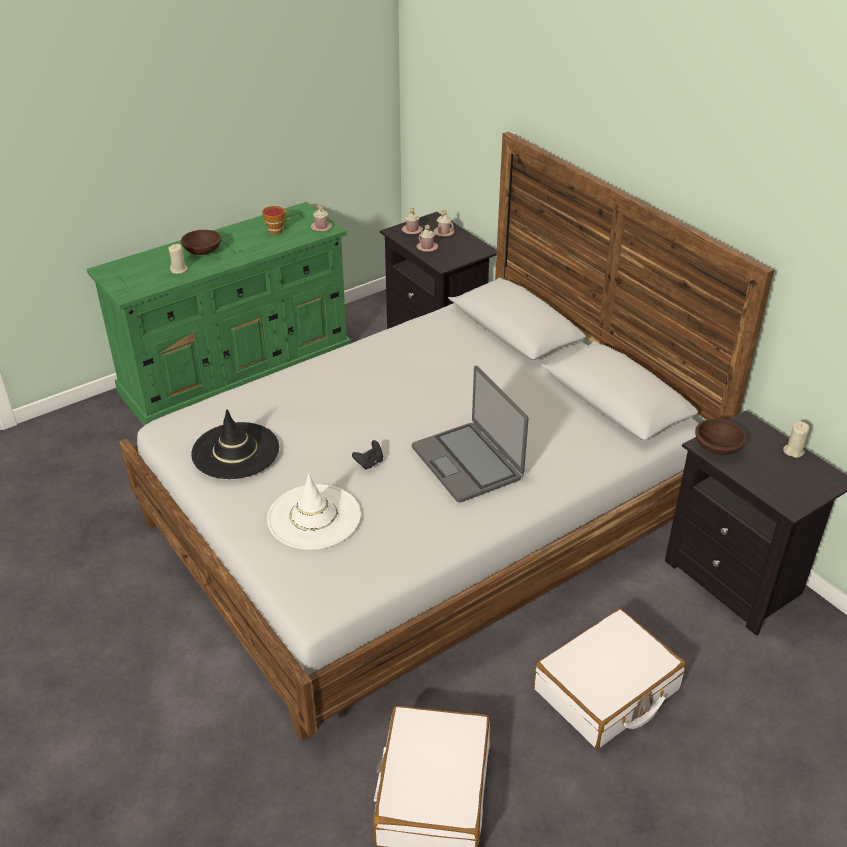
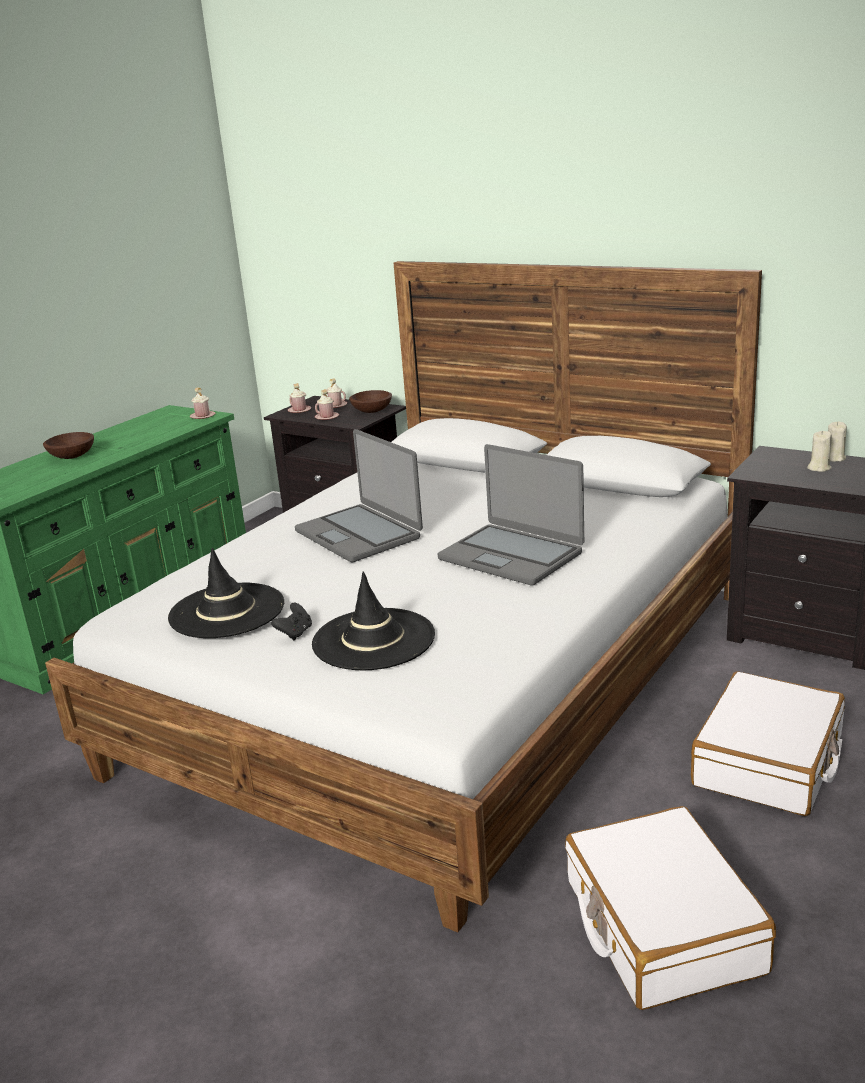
camera: 20 degrees left, 15 degrees down
(179, 270) = (53, 473): beige candle -> beige candle (819, 468)
(277, 230) = (152, 427): cup -> none
(314, 517) = (373, 640): white hat -> black hat
(369, 463) = (399, 583): black game controller -> black game controller (295, 633)
(375, 397) = (359, 534): none -> laptop
(717, 447) = (762, 472): brown bowl -> brown bowl (371, 411)

